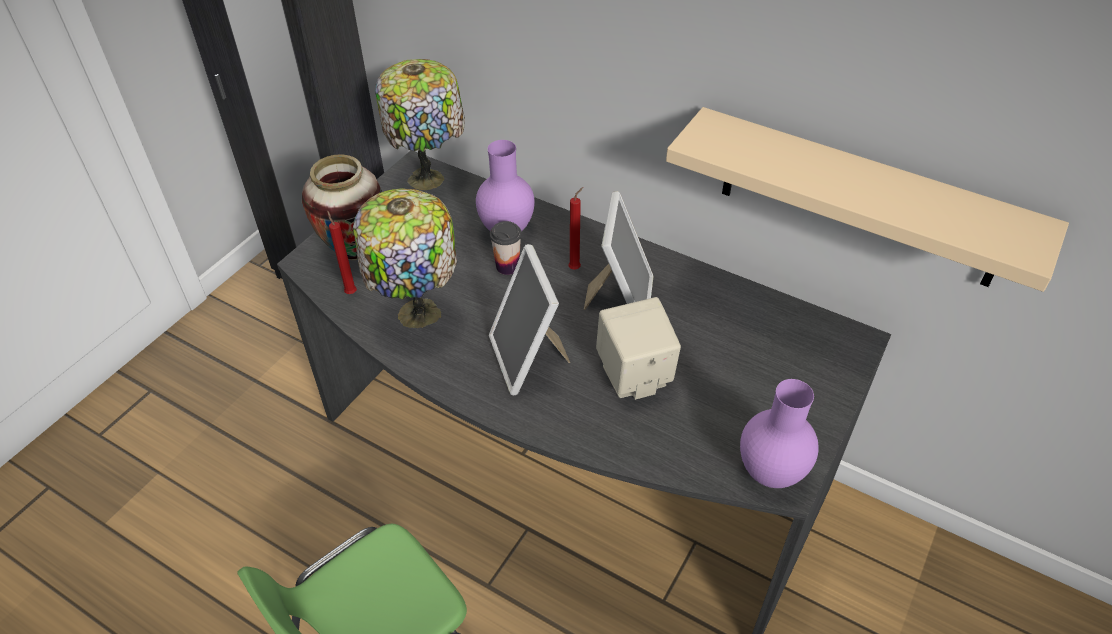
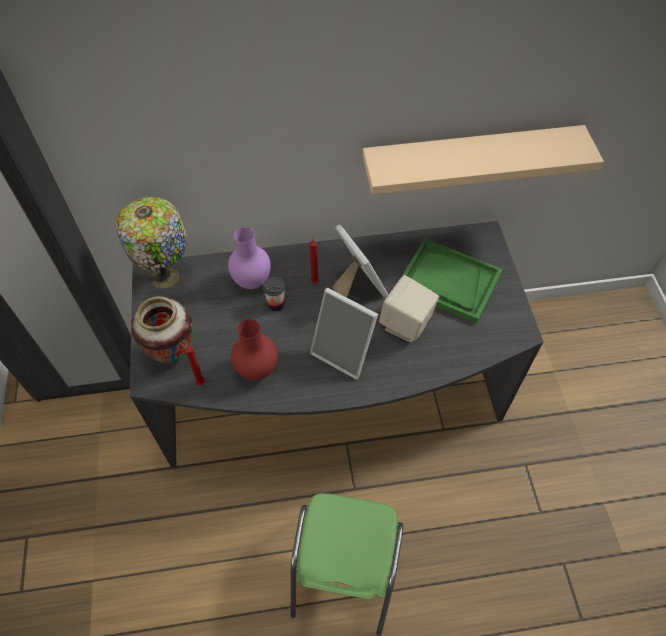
camera: 40 degrees left, 10 degrees up
(417, 316) = (256, 369): table lamp -> red vase
(742, 363) = (448, 282): none -> green tray
(772, 473) = (512, 332): purple vase -> none

